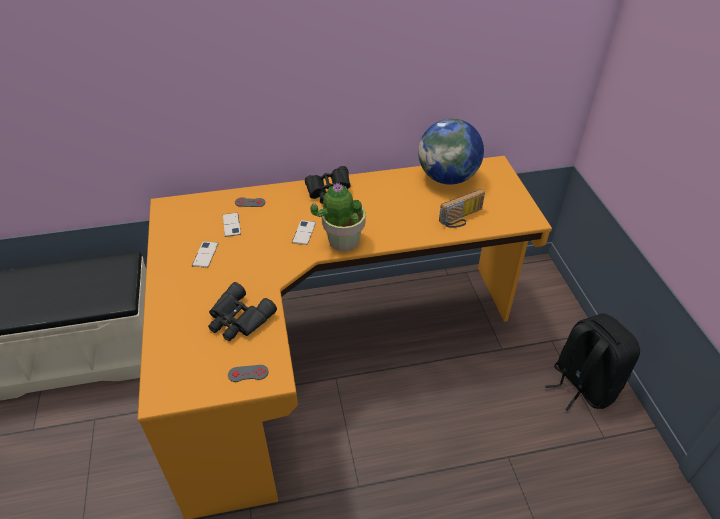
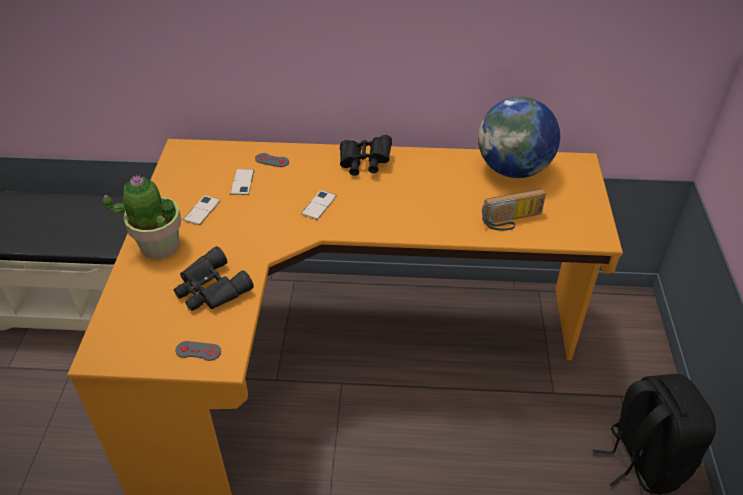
camera: 15 degrees right, 0 degrees up
(343, 240) = (360, 222): potted plant -> potted plant (159, 246)

